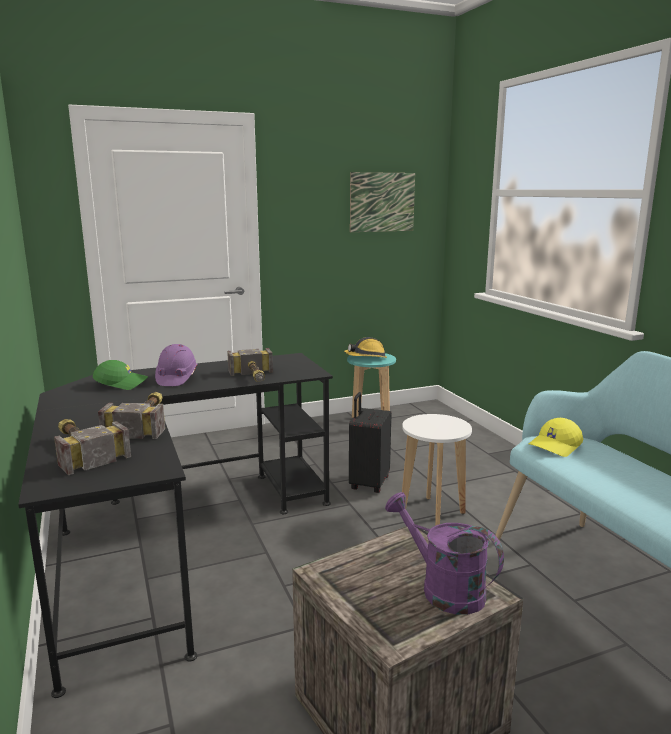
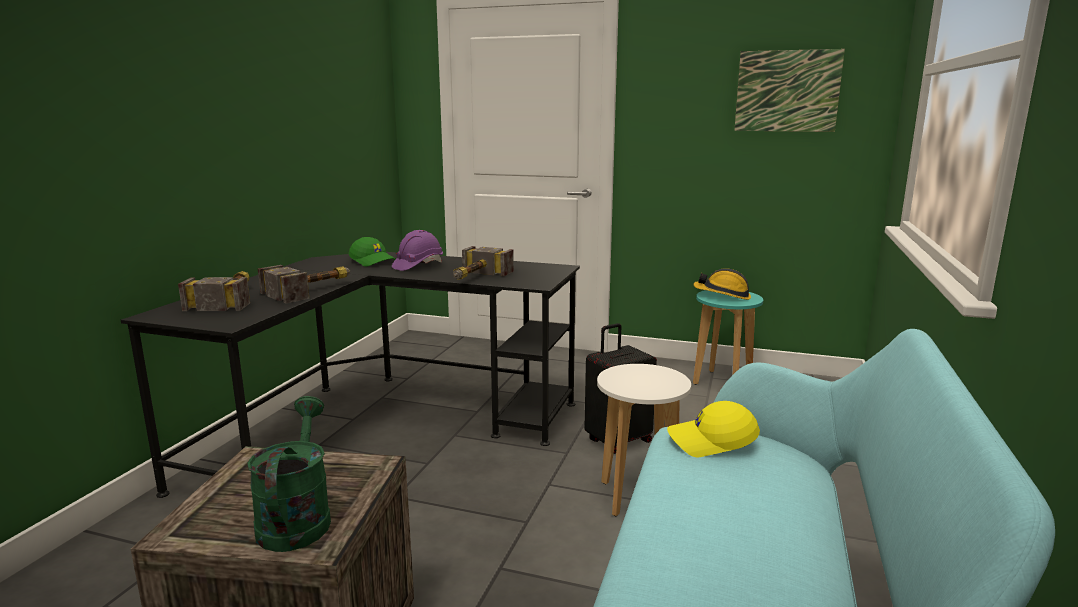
camera: 40 degrees right, 0 degrees up
(443, 588) = (297, 518): purple watering can -> green watering can

